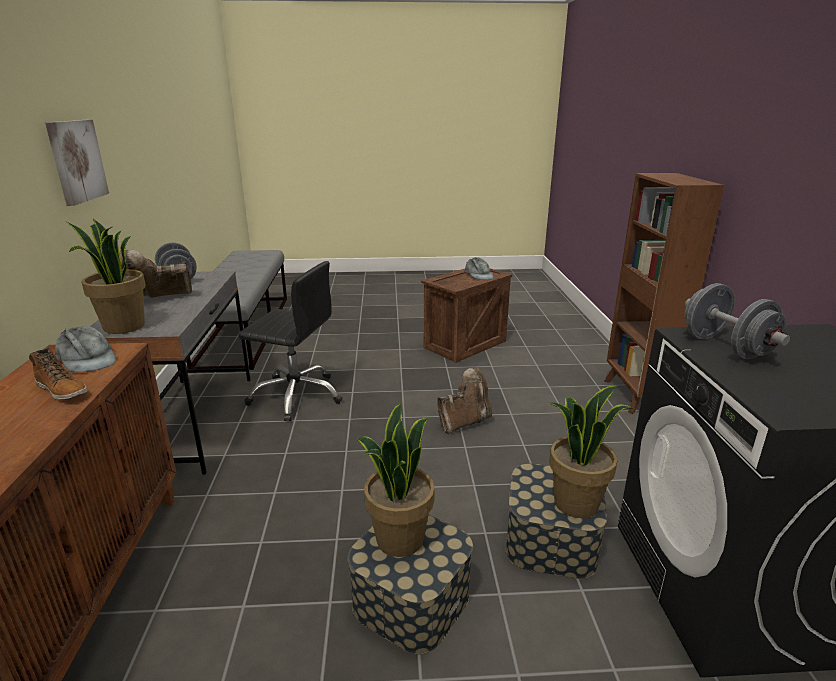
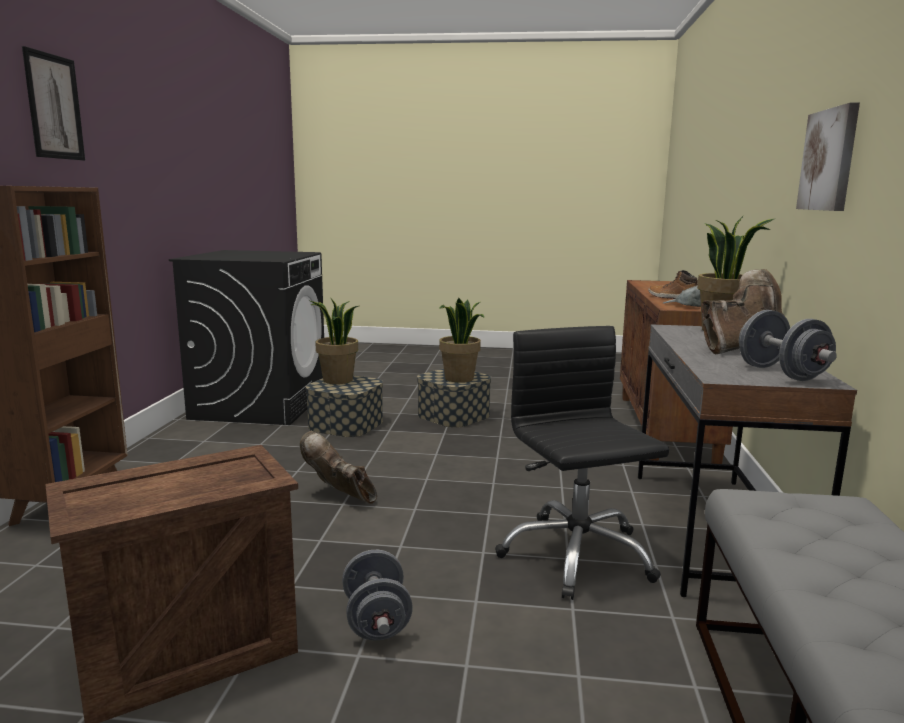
camera: 170 degrees left, 10 degrees down
(296, 395) = (576, 555): black office chair -> black office chair turned 45 degrees clockwise
(464, 422) = (340, 496): brown boot -> brown boot turned 60 degrees clockwise
(478, 275) = (130, 488): grey cap -> none
(726, 347) = (268, 258): grey dumbbell -> grey dumbbell (376, 621)
(767, 111) = (54, 107): none -> picture

